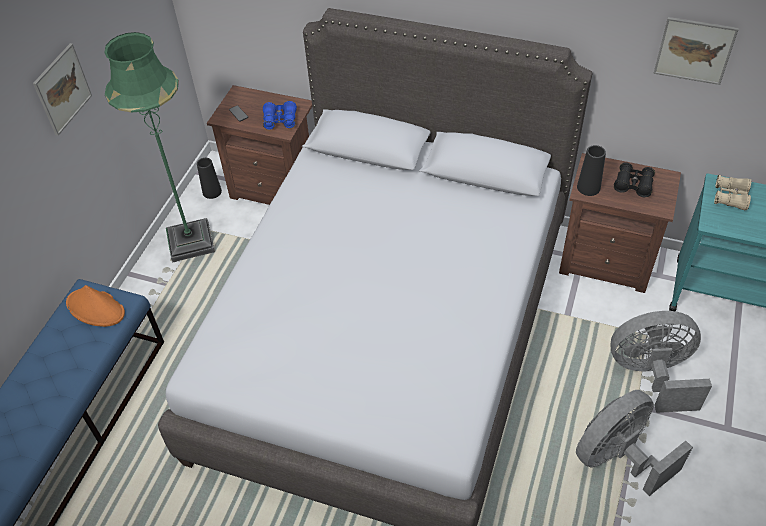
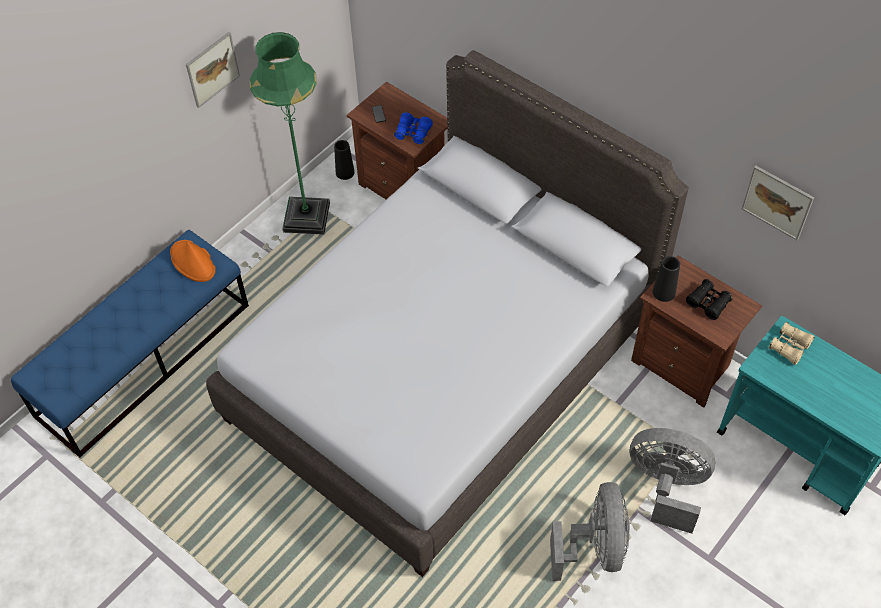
camera: 20 degrees right, 5 degrees up
(618, 458) = (594, 547): grey fan -> grey fan turned 105 degrees clockwise

